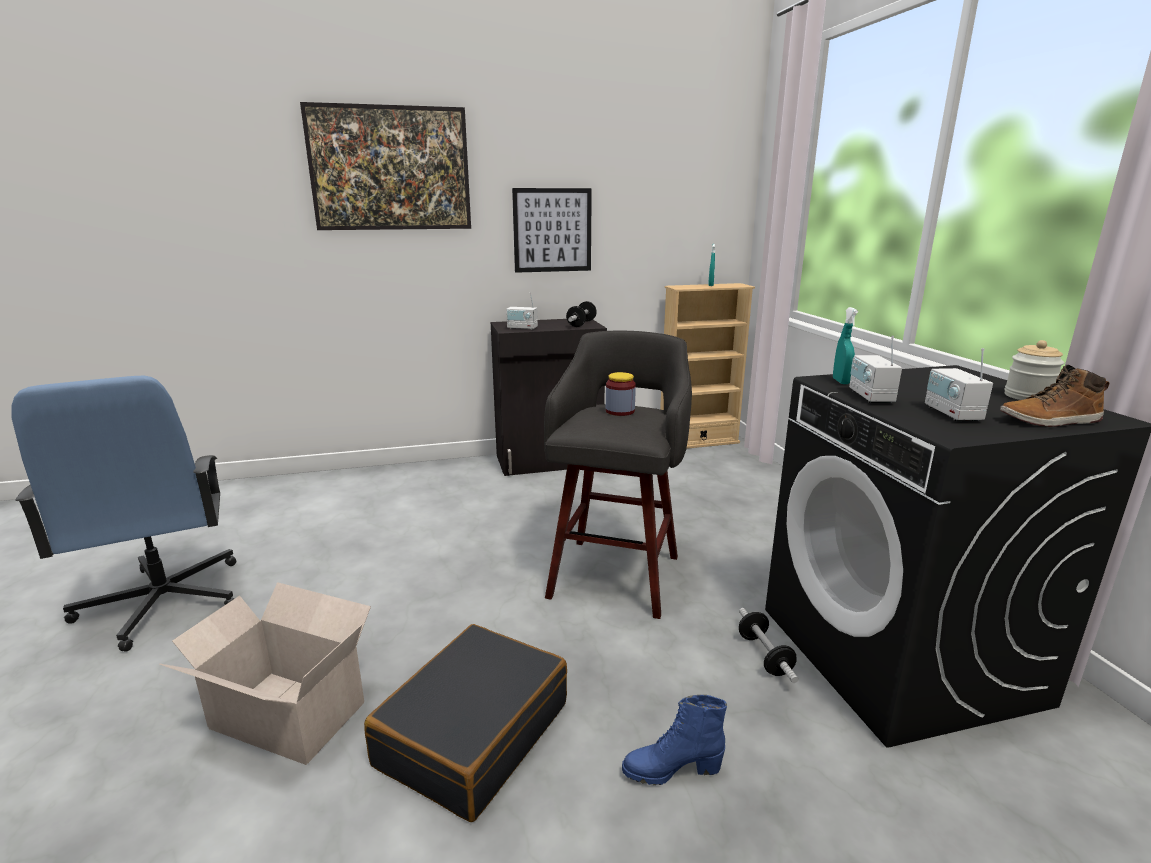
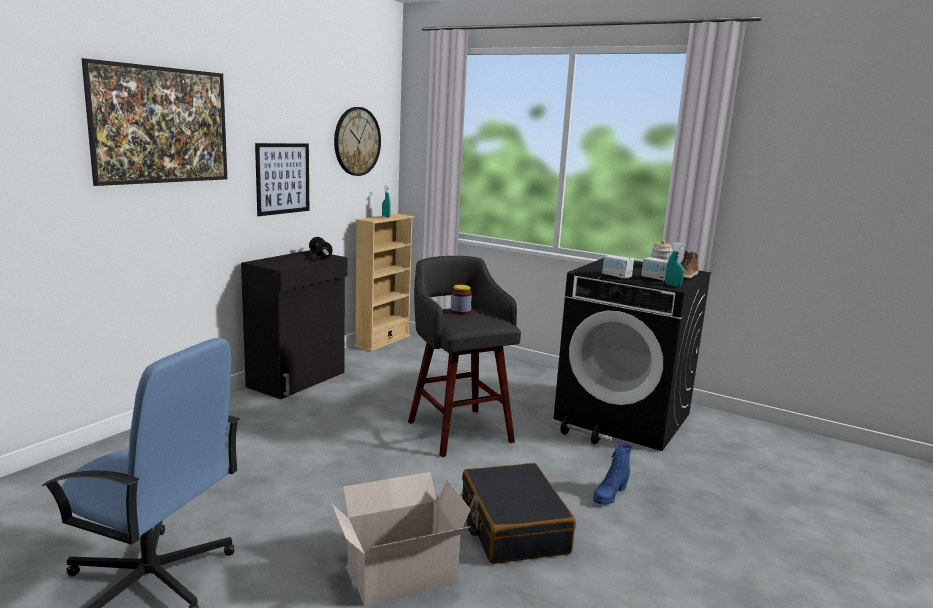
camera: 45 degrees left, 5 degrees down
(522, 328) = (286, 264): radio -> none
(674, 186) = (357, 141): none -> wall clock
(841, 381) = (590, 271): turquoise spray bottle -> turquoise spray bottle (672, 285)

